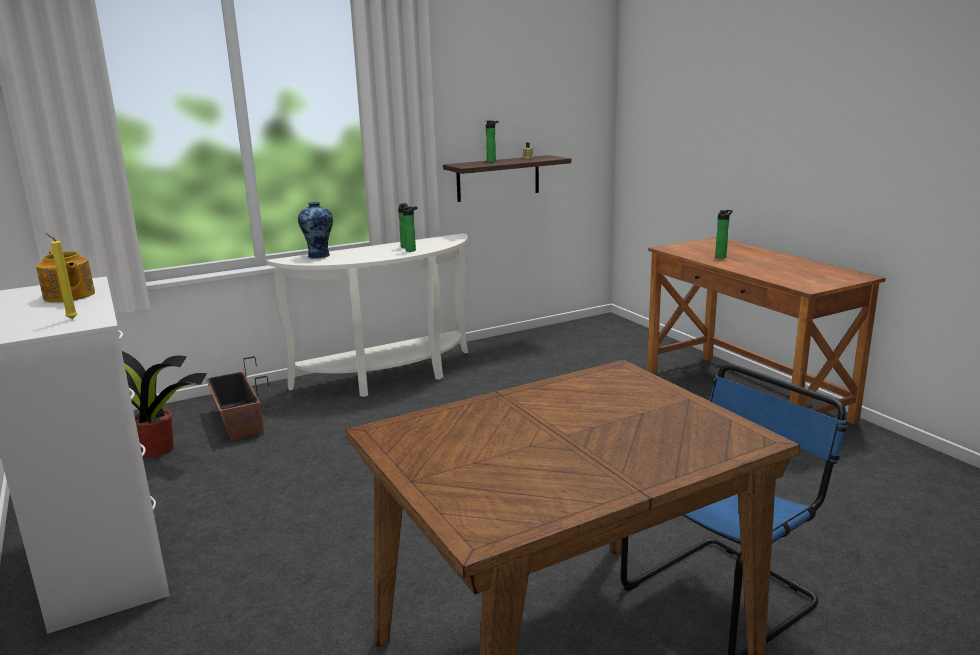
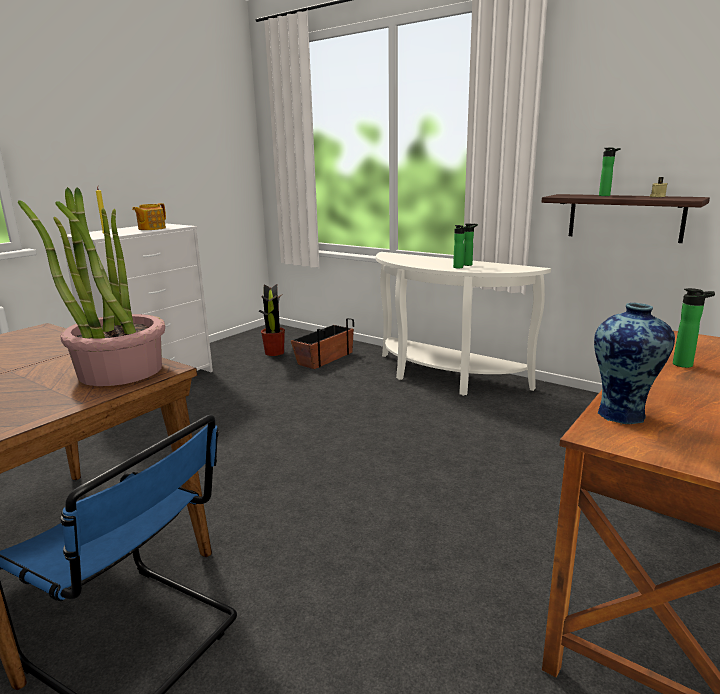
camera: 65 degrees right, 0 degrees up
(319, 256) = (407, 256): vase -> vase (623, 414)
(609, 386) = (119, 371): none -> potted plant

